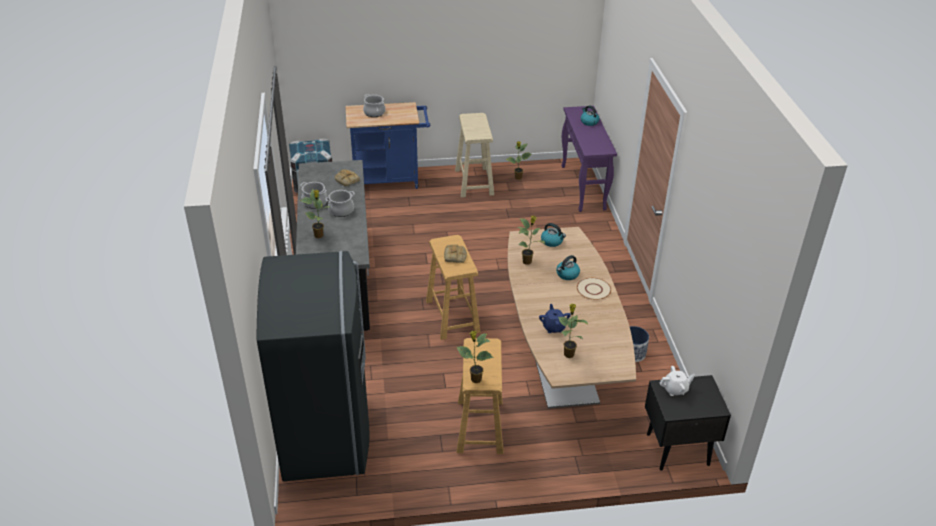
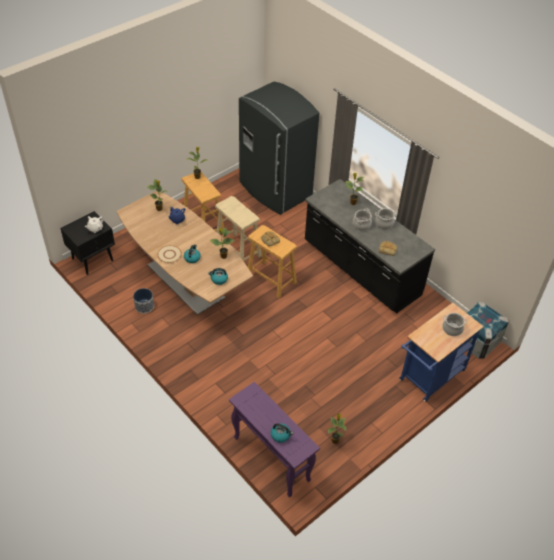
camera: 145 degrees right, 10 degrees up
(474, 182) = (365, 413): beige stool -> beige stool (238, 250)

